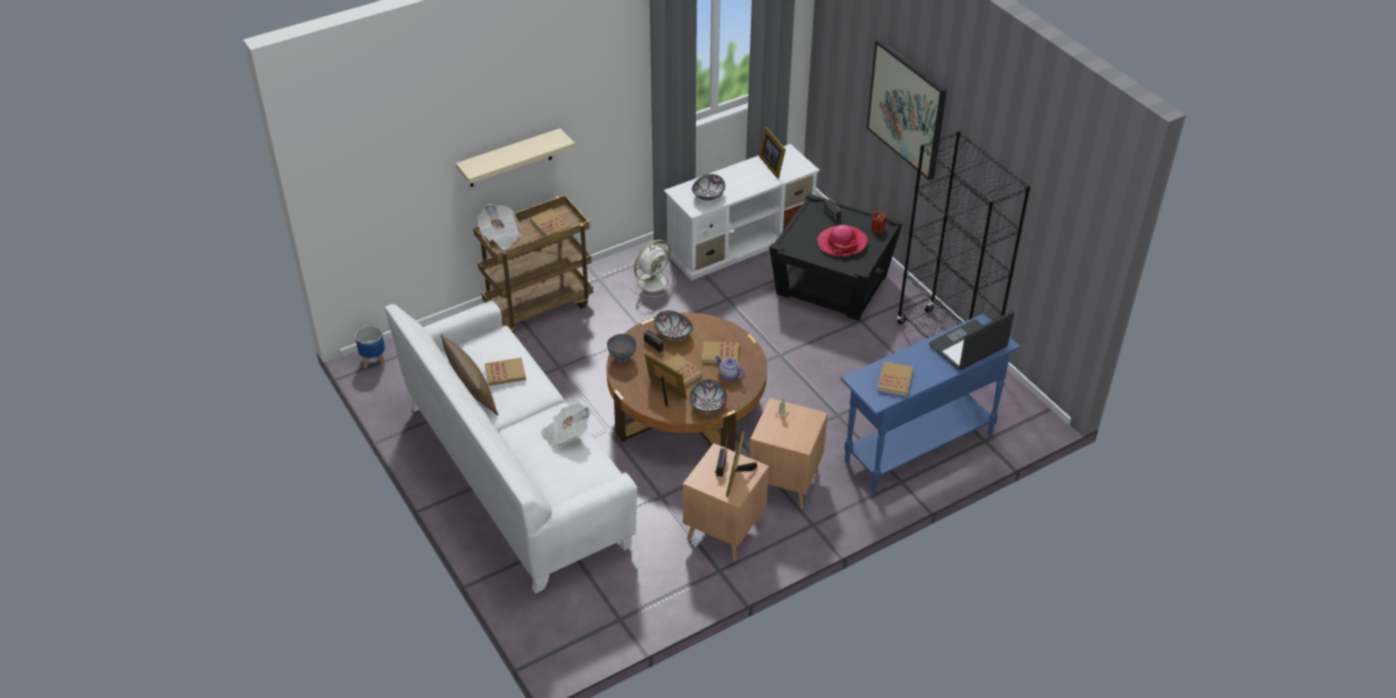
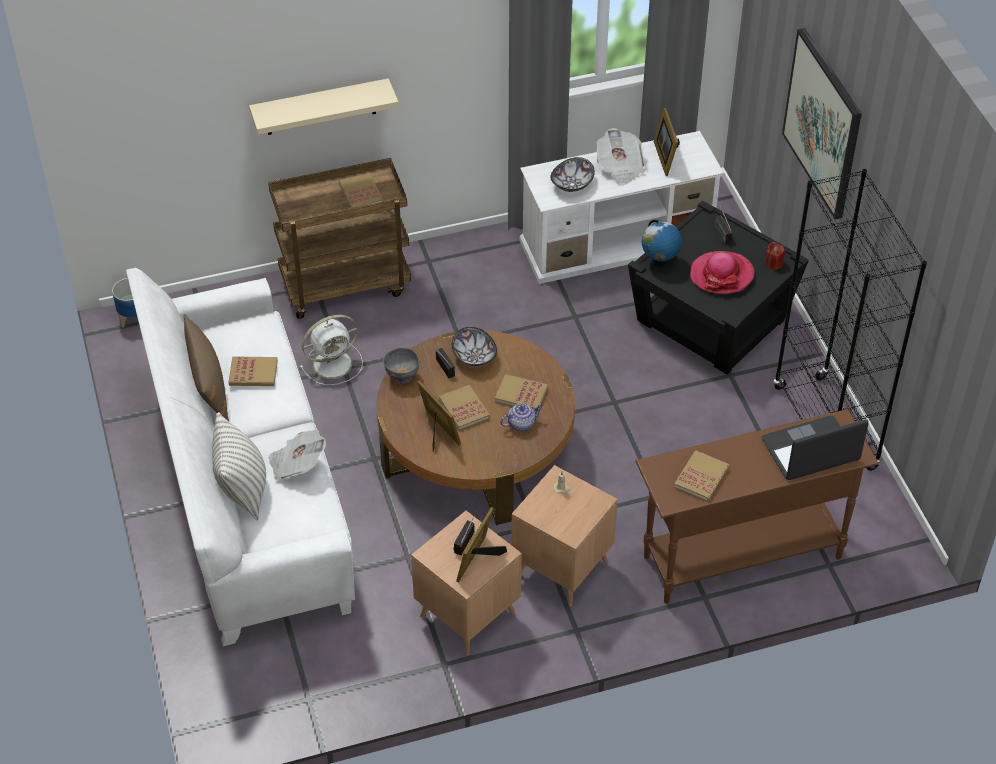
camera: 15 degrees right, 5 degrees up
(500, 236) = (298, 198): newspaper -> newspaper (620, 167)
(528, 461) = (243, 489): none -> pillow
(653, 282) = (493, 277): white fan -> white fan (334, 363)
(707, 405) = (482, 458): bowl -> none
(729, 375) = (522, 424): teapot -> teapot turned 105 degrees clockwise
(792, 242) = (659, 262): none -> globe
(918, 447) = (741, 557): blue console table -> brown console table

